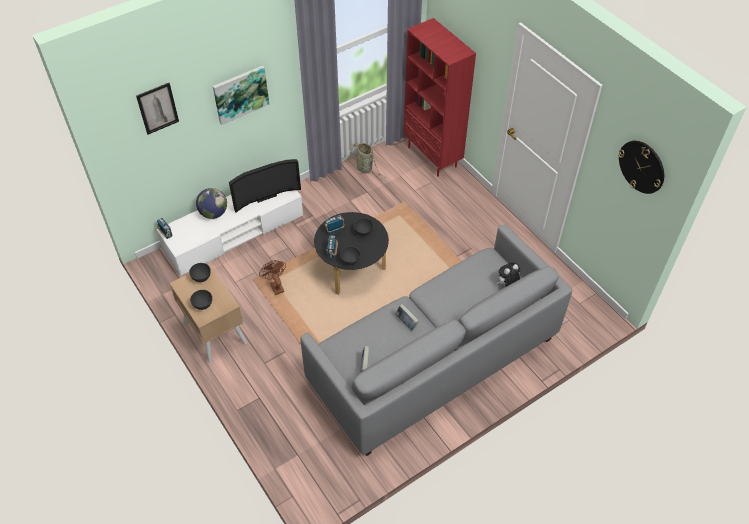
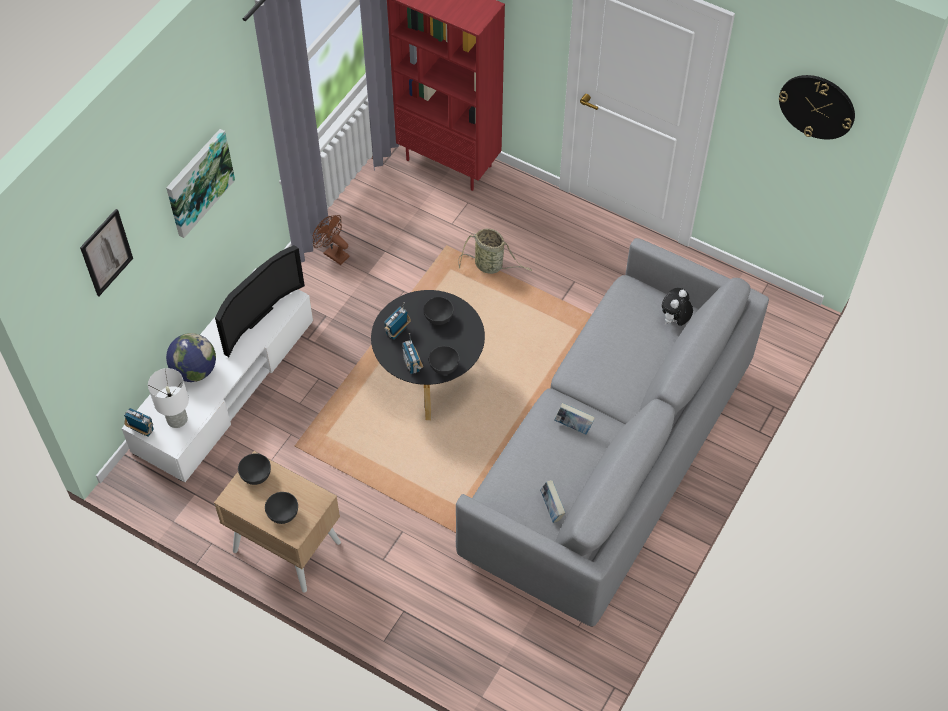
camera: 25 degrees left, 5 degrees up
(188, 235) = (176, 419): none -> white table lamp
(275, 286) = (333, 442): brown fan -> brown fan (333, 253)
(365, 169) = (363, 216): basket -> basket (491, 266)

